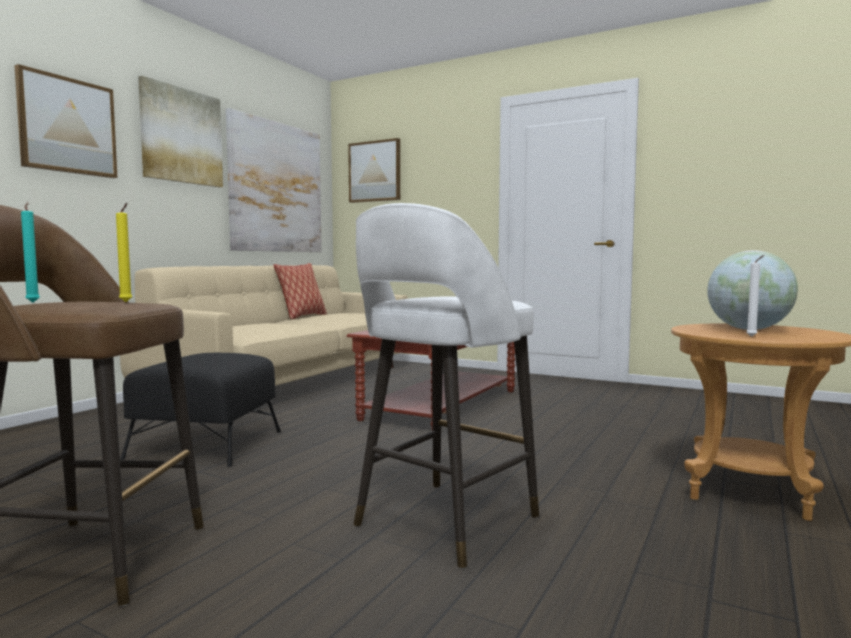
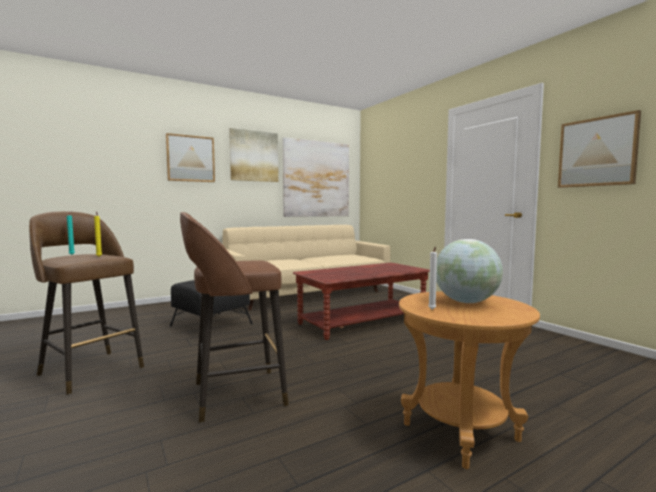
camera: 30 degrees right, 0 degrees up
(302, 316) = (321, 256): pillow -> none
(375, 171) = (380, 165): picture -> picture (597, 152)
(443, 523) = (235, 394): white stool -> brown stool

